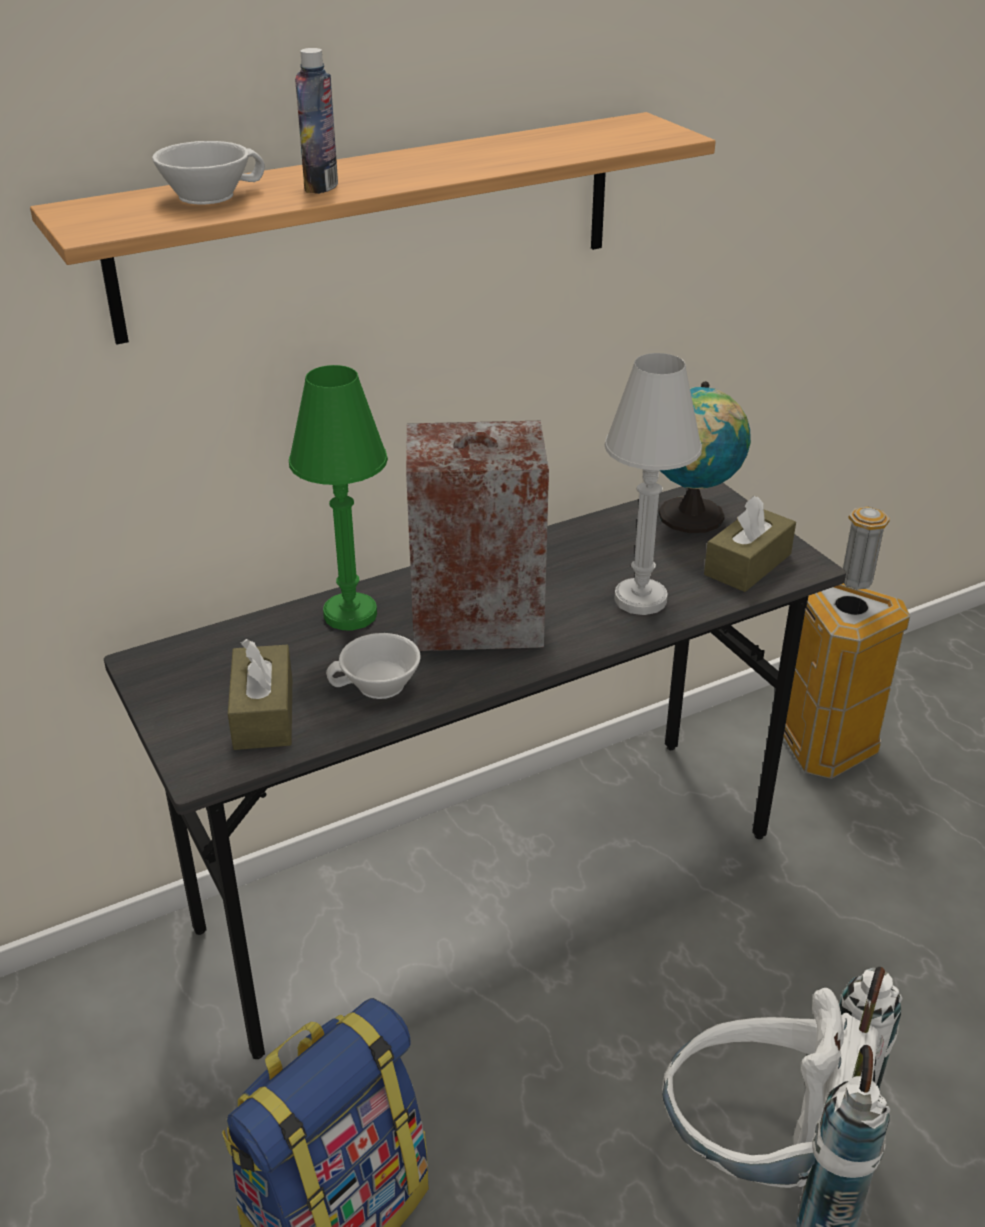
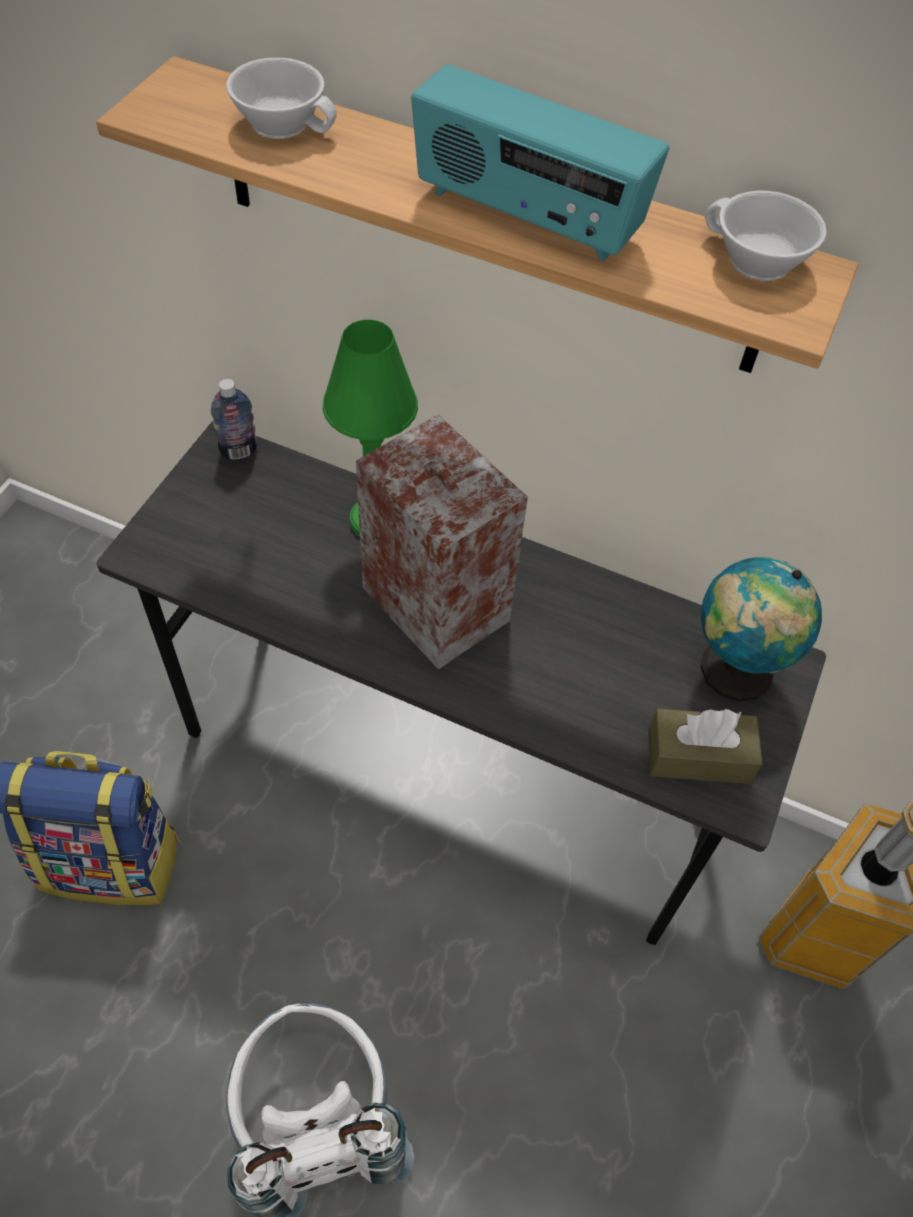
camera: 50 degrees right, 20 degrees up
(263, 713) = (219, 547): brown tissue box -> none
(321, 186) = (367, 170): bottle -> bottle (239, 451)
(379, 686) = (302, 593): white cup -> white cup (754, 261)
(462, 163) = (526, 217): none -> radio
(640, 599) = (565, 701): white table lamp -> none

